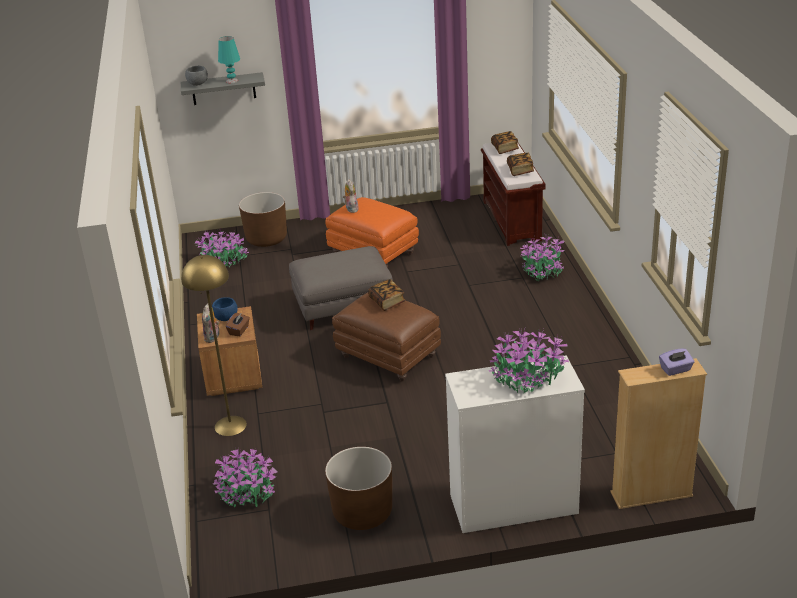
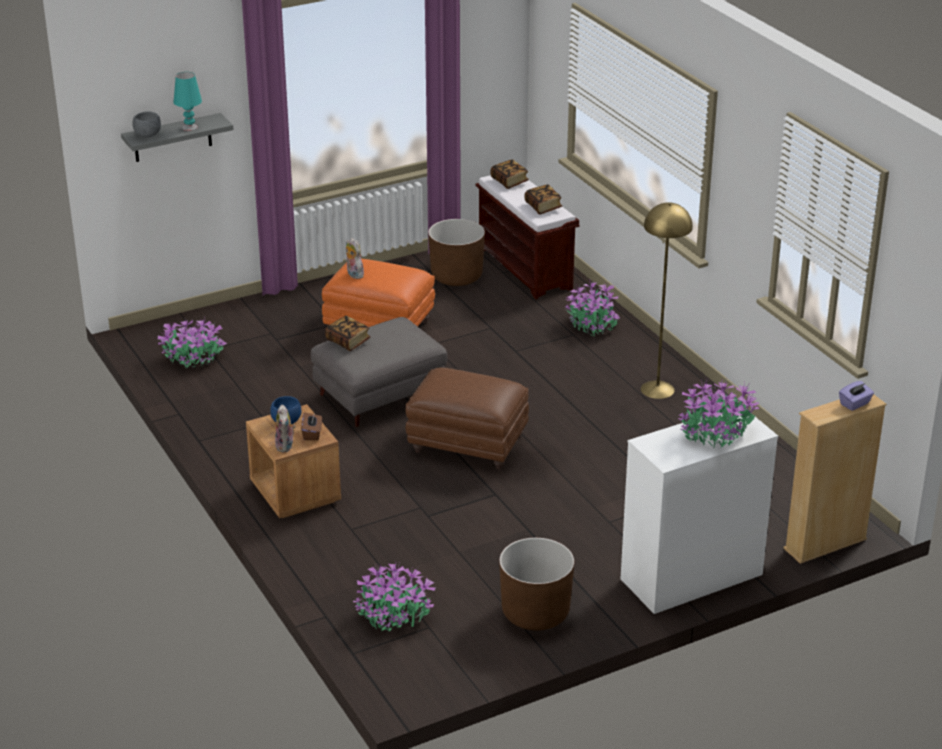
camera: 20 degrees left, 0 degrees up
(230, 426) = (327, 547): yellow floor lamp -> yellow floor lamp (657, 389)
(266, 238) = (231, 324): brown planter -> brown planter (456, 276)
(387, 302) = (467, 379): book -> book (348, 341)

